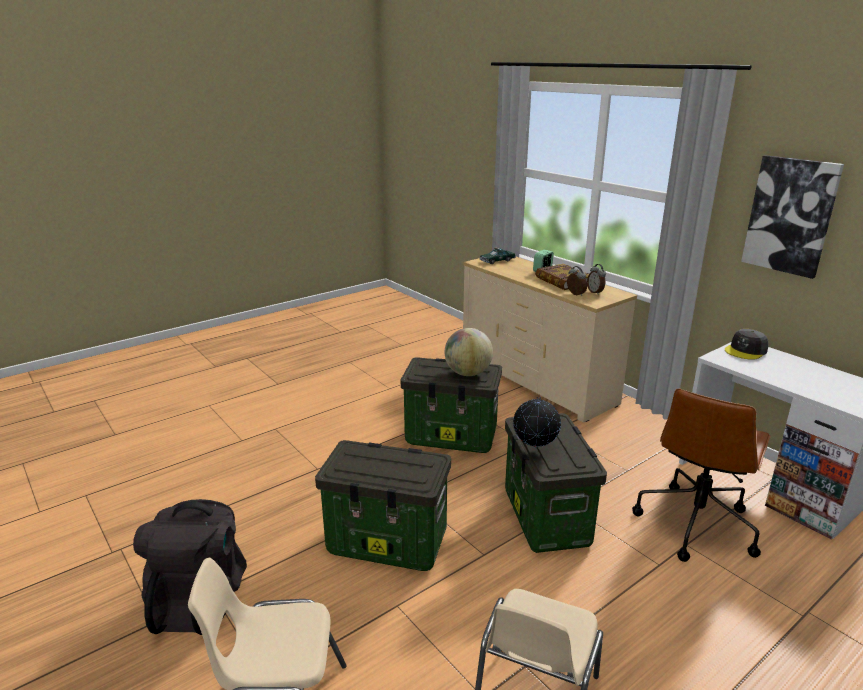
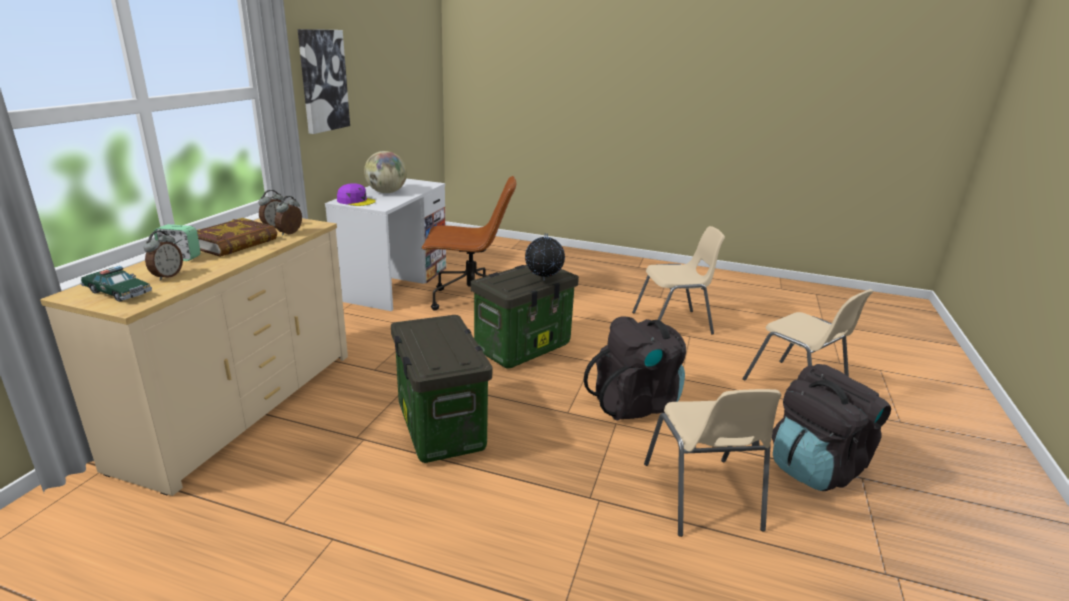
camera: 125 degrees left, 0 degrees up
(265, 511) = (702, 497): none -> beige chair
(389, 543) = (635, 403): storage box -> black backpack
(468, 373) = (436, 332): globe -> globe (386, 192)
(513, 268) = (167, 276): none -> alarm clock
(746, 350) = (356, 201): grey cap -> purple cap

